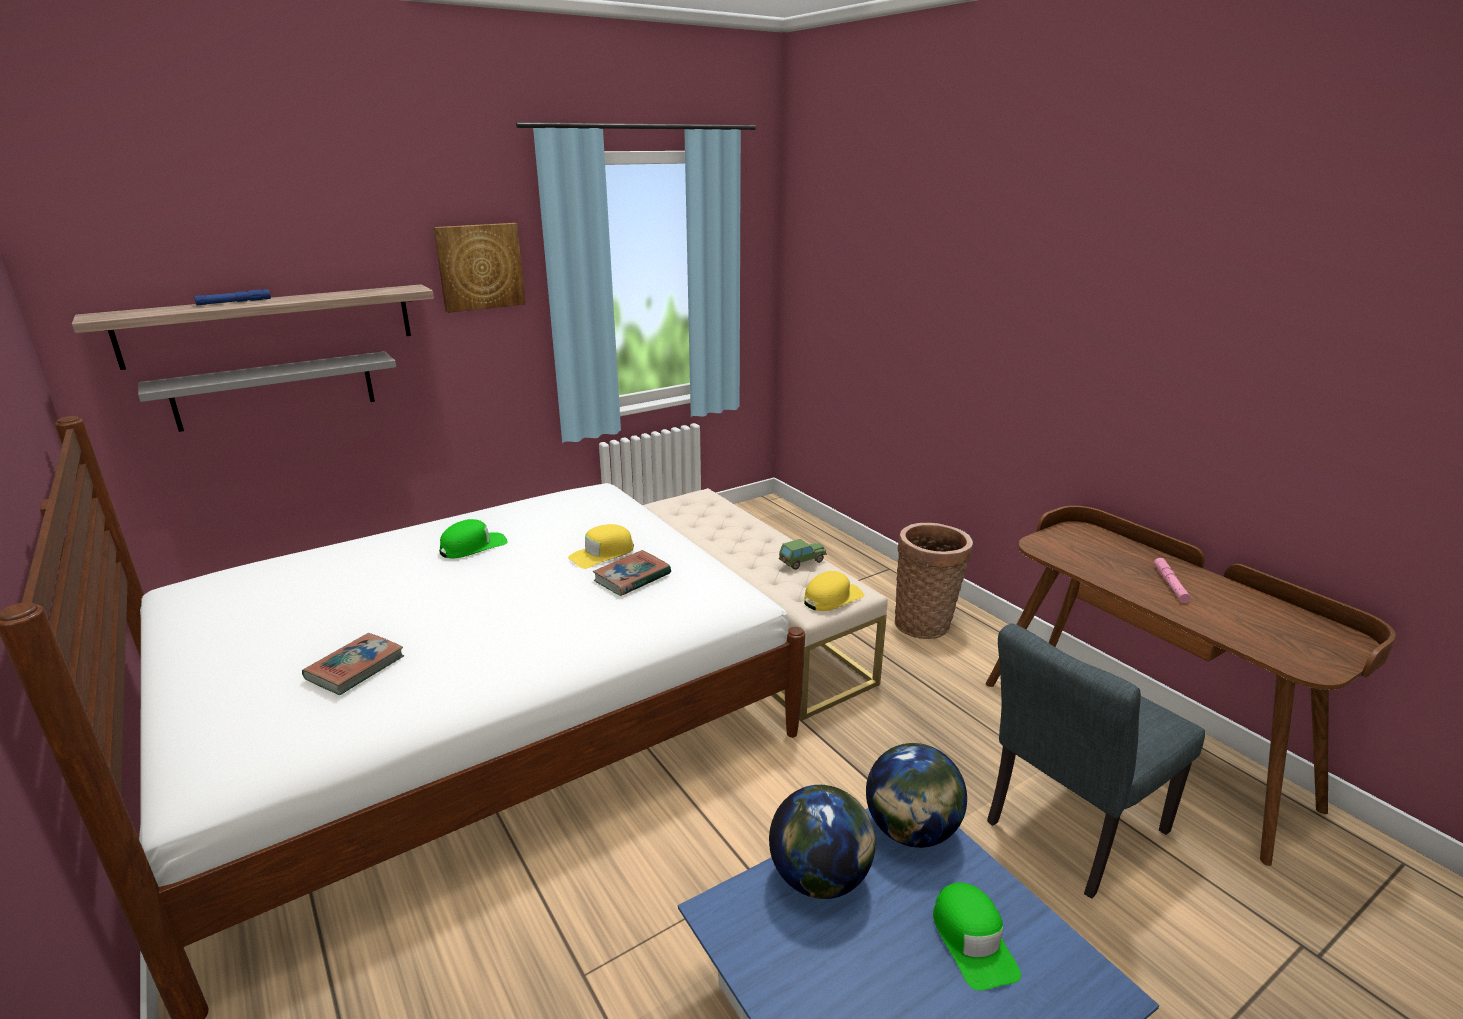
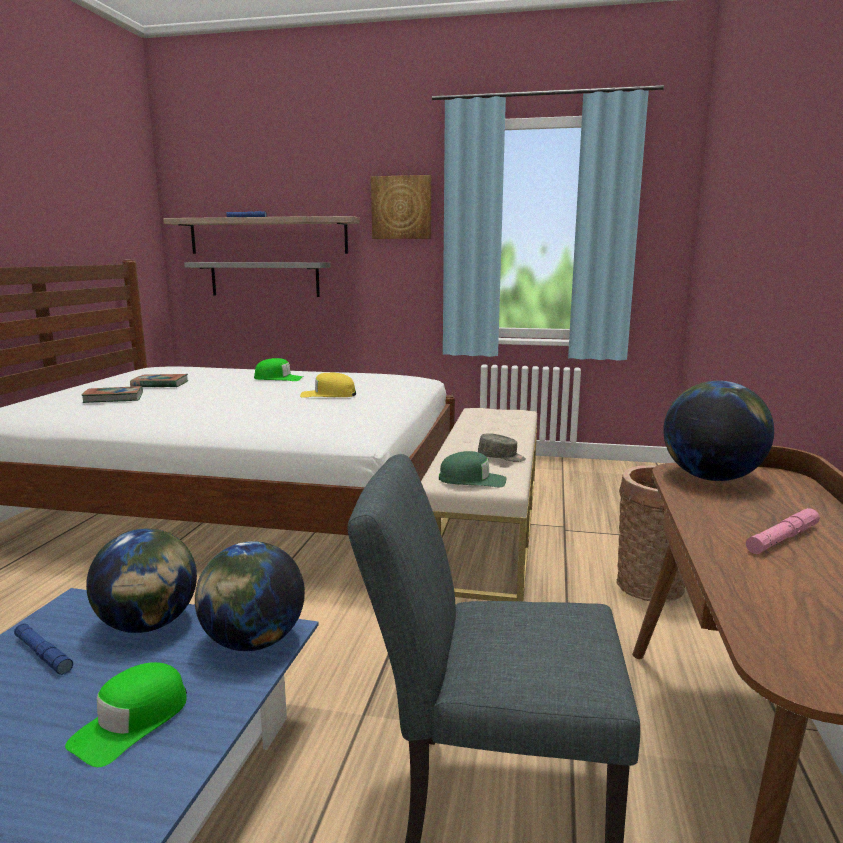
camera: 45 degrees right, 10 degrees down
(632, 577) = (313, 406): book -> book (160, 385)
(801, 562) = (501, 457): toy car -> grey cap
(807, 964) = (43, 654): none -> blue flashlight
(832, 598) = (472, 480): yellow cap -> green cap
(1061, 546) = (711, 477): none -> globe

